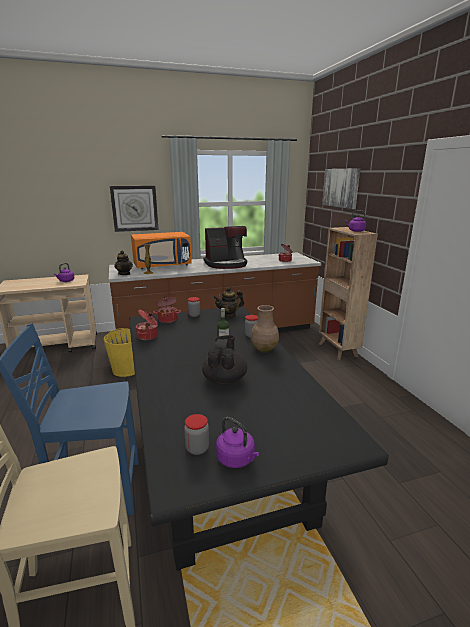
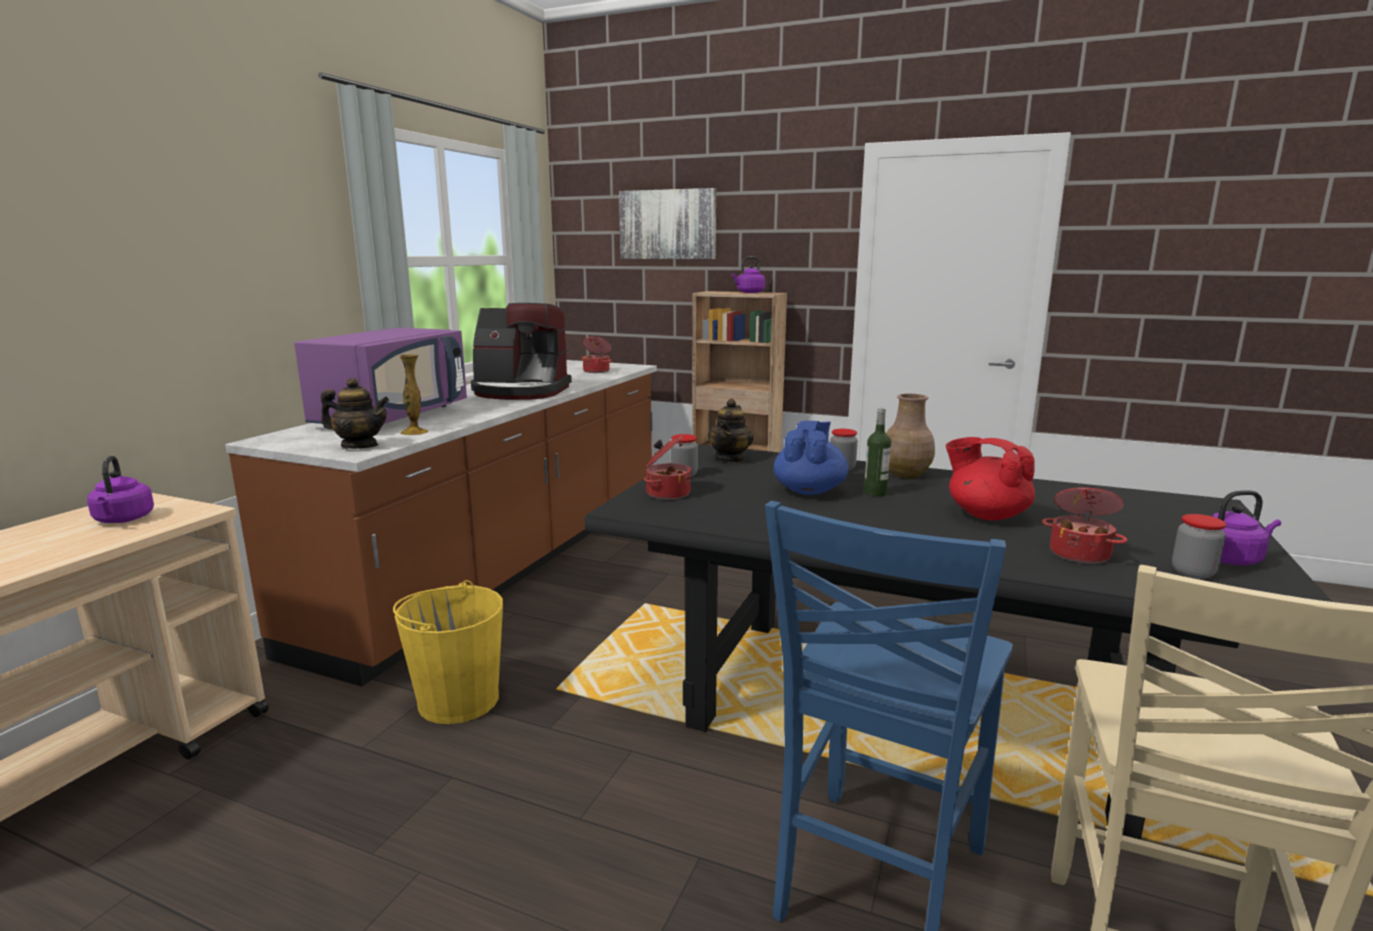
camera: 50 degrees left, 5 degrees down
(134, 208) = (253, 271): wall clock -> none
(148, 336) = (728, 521): cooking pot -> cooking pot (1080, 553)
(162, 265) = (392, 417): orange microwave -> purple microwave
(206, 338) = (809, 490): none -> blue teapot
(224, 379) = (986, 514): black teapot -> red teapot
(226, 264) = (520, 391): coffee machine -> coffee machine turned 75 degrees clockwise

